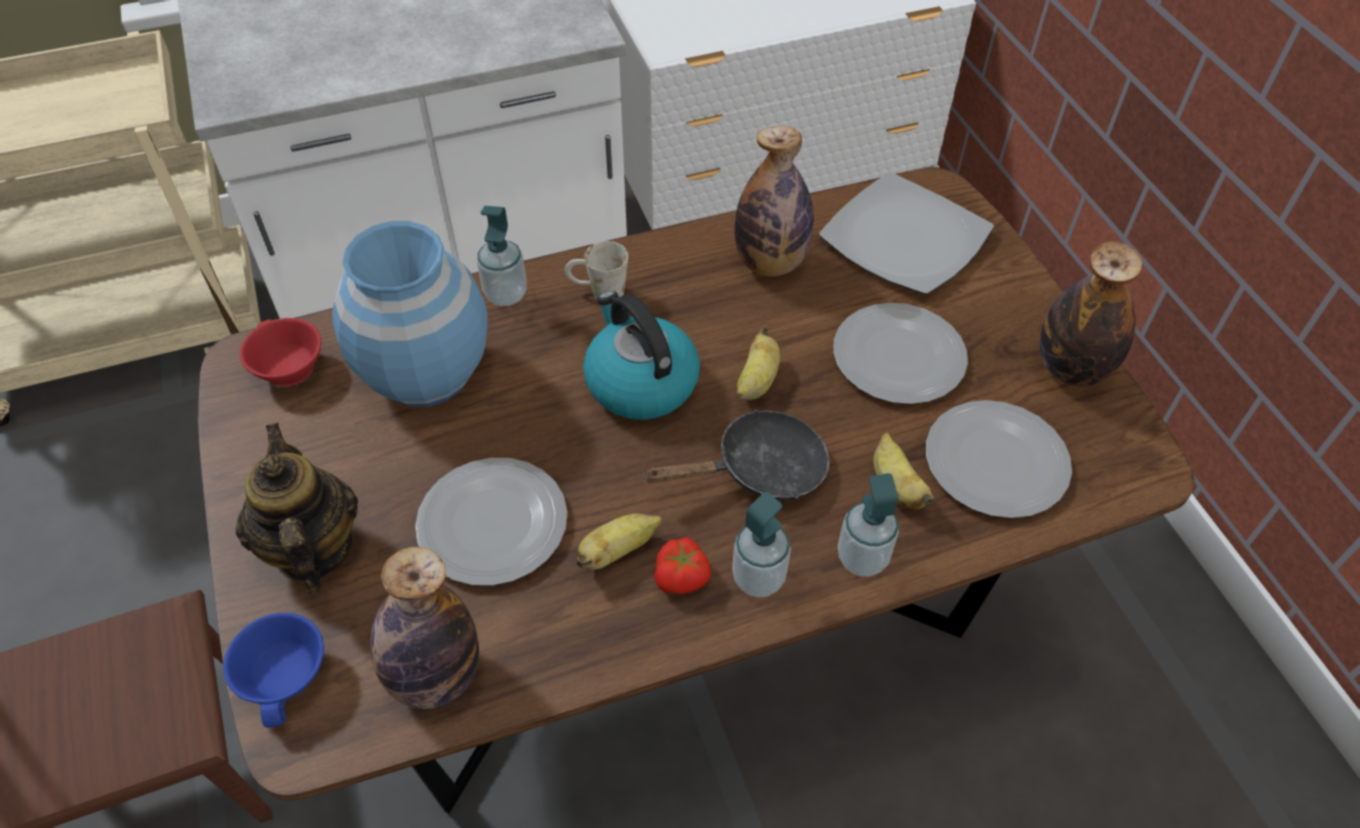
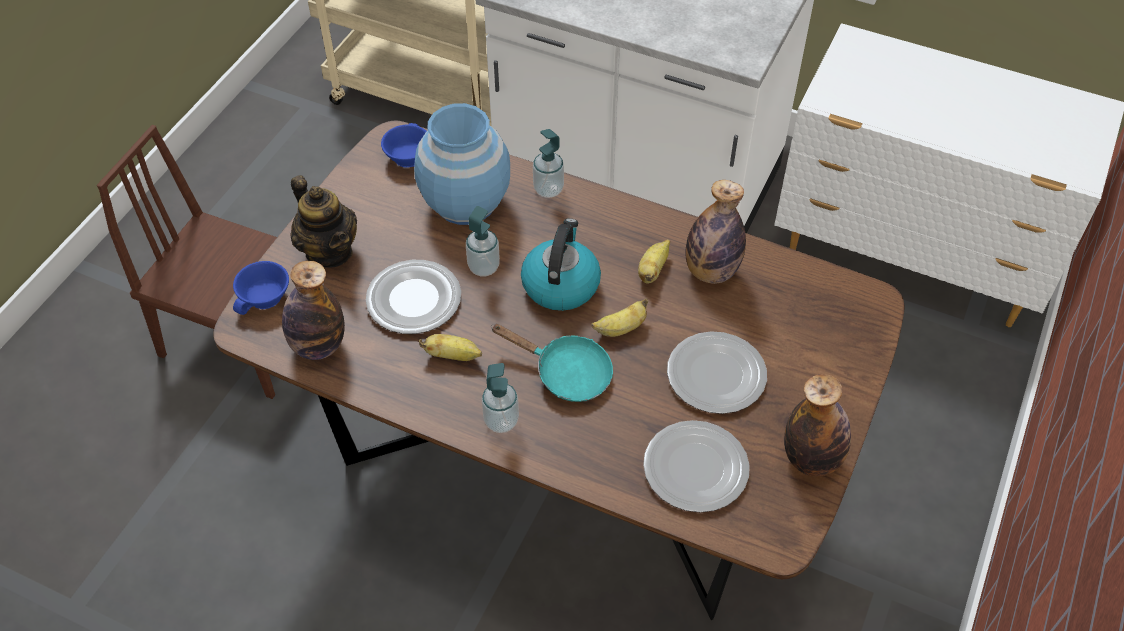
camera: 45 degrees right, 0 degrees up
(286, 368) = (406, 155): red cup -> blue cup
(312, 549) = (329, 251): teapot -> teapot turned 120 degrees clockwise
(597, 292) = (596, 221): white mug -> none
(682, 577) = (468, 391): tomato -> none
(760, 470) = (566, 373): black frying pan -> turquoise frying pan
(862, 558) = (562, 454): soap dispenser -> soap dispenser (483, 267)
(895, 486) = (625, 436): banana -> banana (653, 270)
(906, 239) = (812, 315): plate -> none

